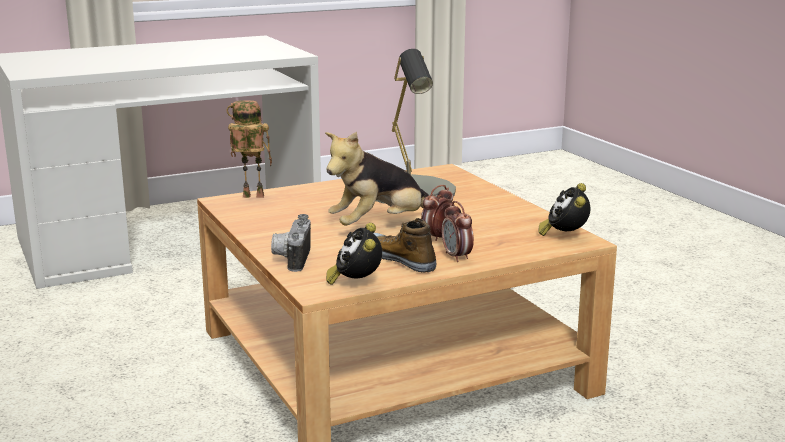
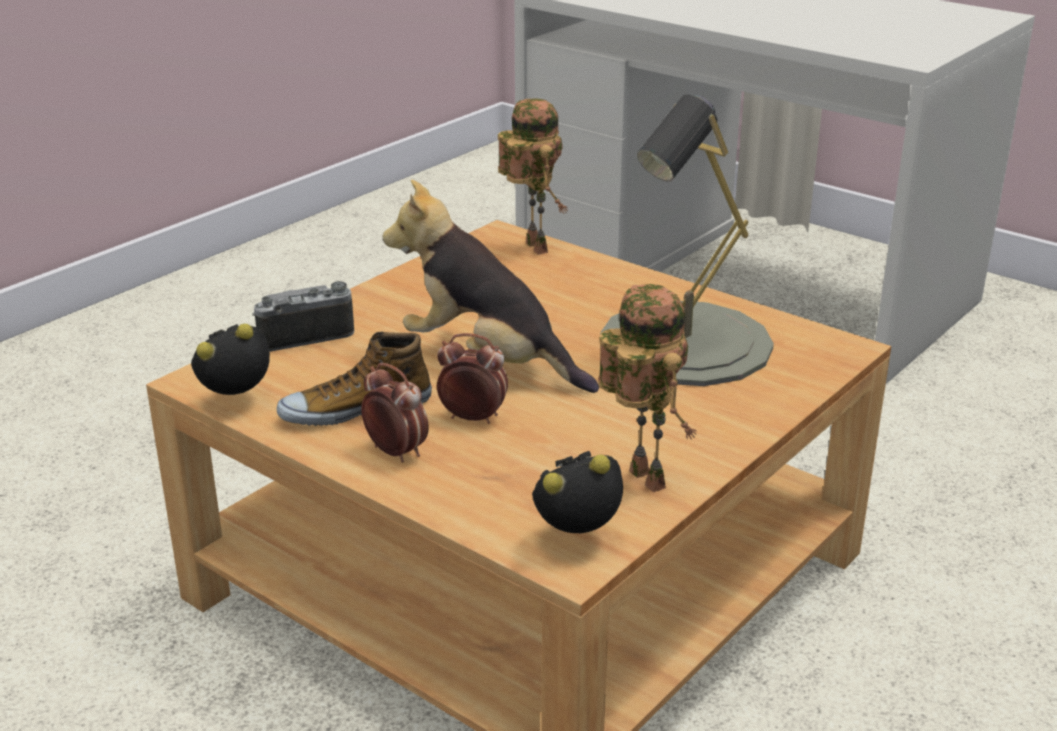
camera: 65 degrees right, 10 degrees up
(400, 259) = (355, 409): shoe -> shoe turned 135 degrees counterclockwise
(457, 257) = (396, 452): alarm clock -> alarm clock turned 90 degrees clockwise
(526, 219) = (640, 479): none -> toy robot

